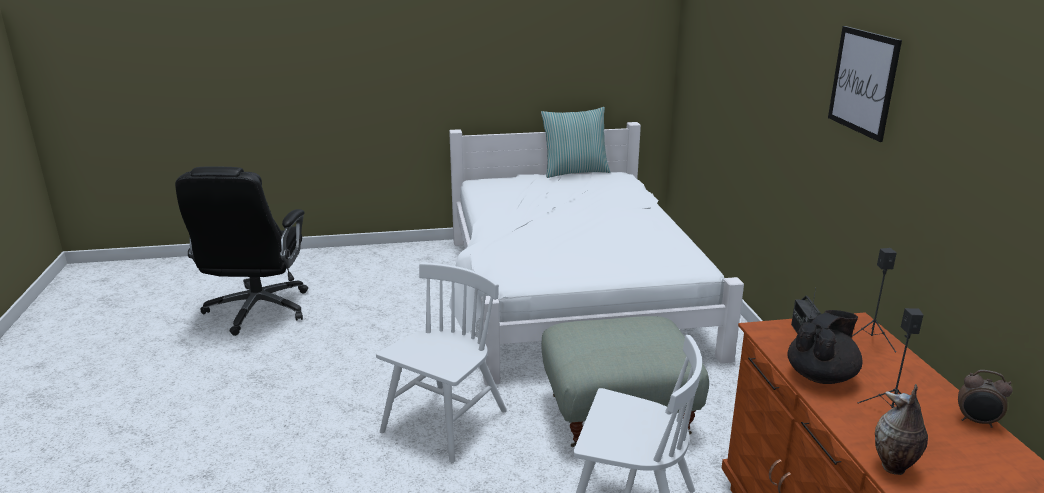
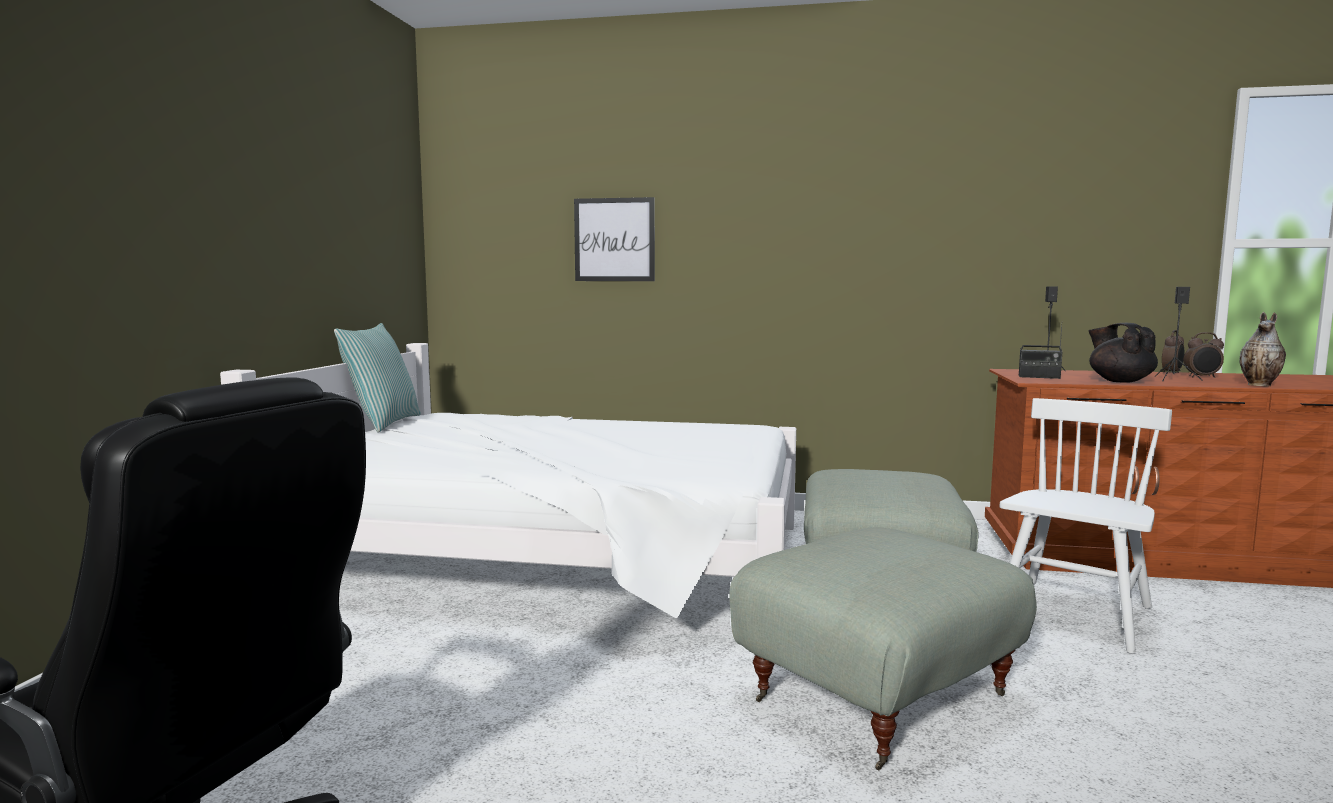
camera: 70 degrees left, 15 degrees down
(444, 422) = (876, 696): white chair -> grey ottoman
(863, 82) = (871, 192): picture -> picture (614, 239)
(946, 437) = (1202, 377): none -> alarm clock

